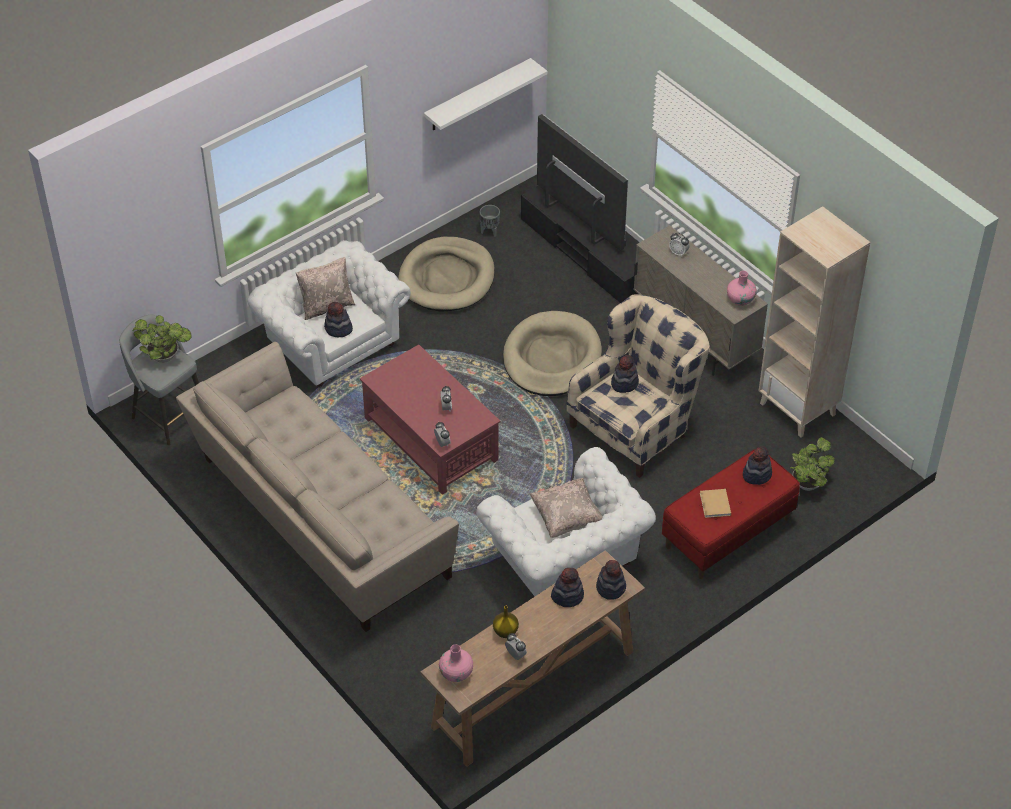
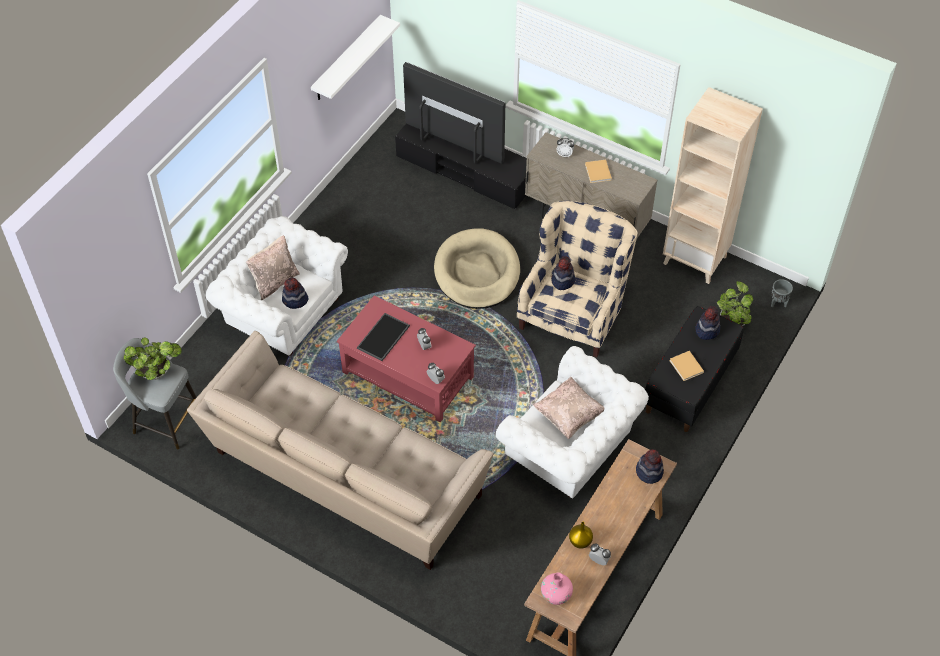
camera: 20 degrees left, 5 degrees up
(408, 388) = (383, 338): none -> tray
(447, 278) = (357, 225): beige dog bed -> none
(489, 232) = (374, 174): grey planter -> grey planter (777, 303)
(567, 596) = (616, 491): hat -> none
(705, 280) = (598, 173): none -> beige book
(727, 533) = (689, 384): red bench -> black bench
(740, 299) = (634, 182): pink vase -> none

